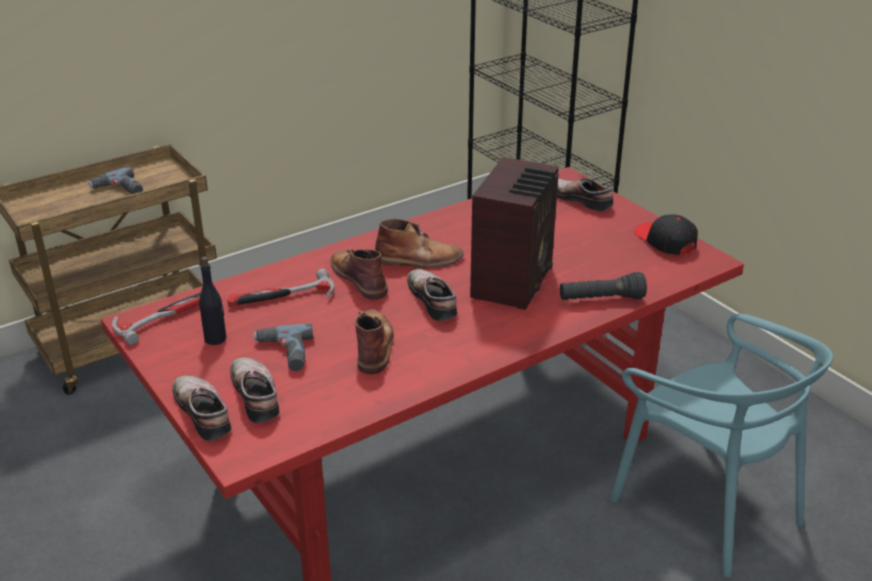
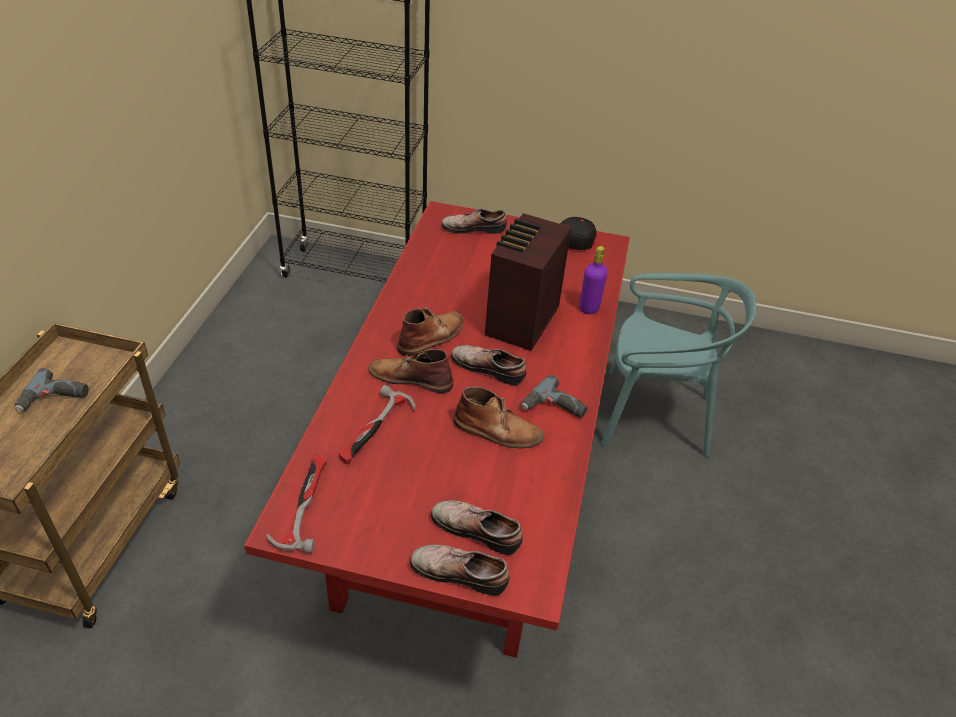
camera: 45 degrees left, 10 degrees up
(216, 339) = (375, 500): black bottle -> none
(284, 353) = (446, 480): power drill -> power drill (554, 408)
(373, 344) = (498, 431): brown boot -> brown boot turned 150 degrees clockwise
(514, 281) = (520, 322): radio -> radio turned 135 degrees counterclockwise
(601, 299) = (589, 308): black flashlight -> purple bottle

